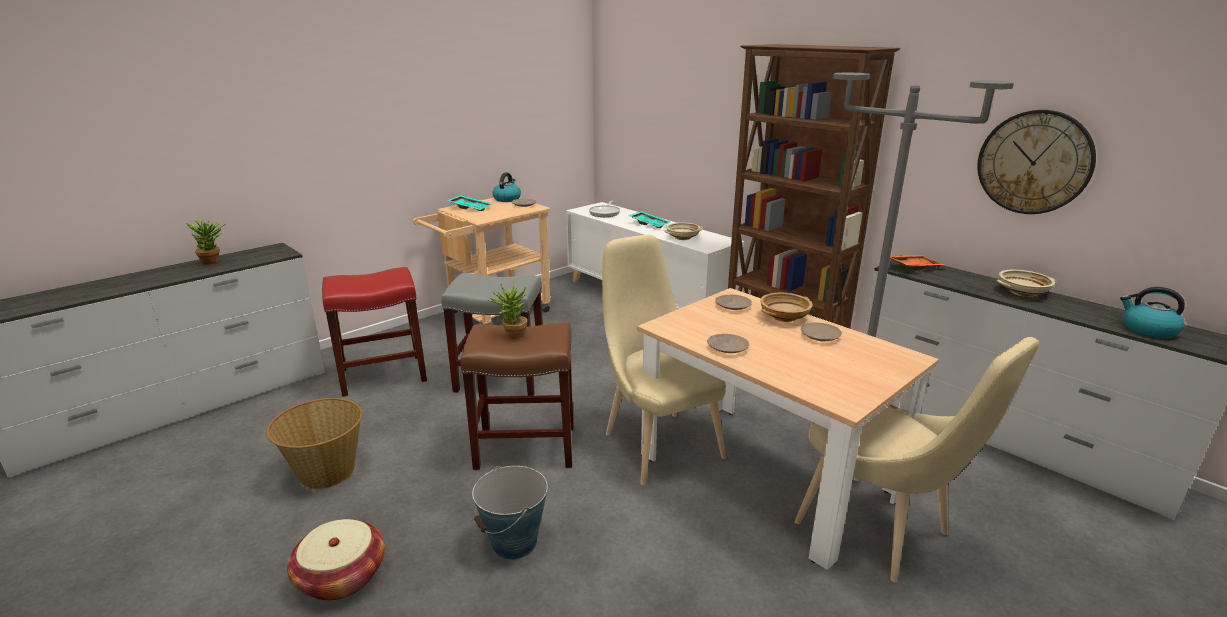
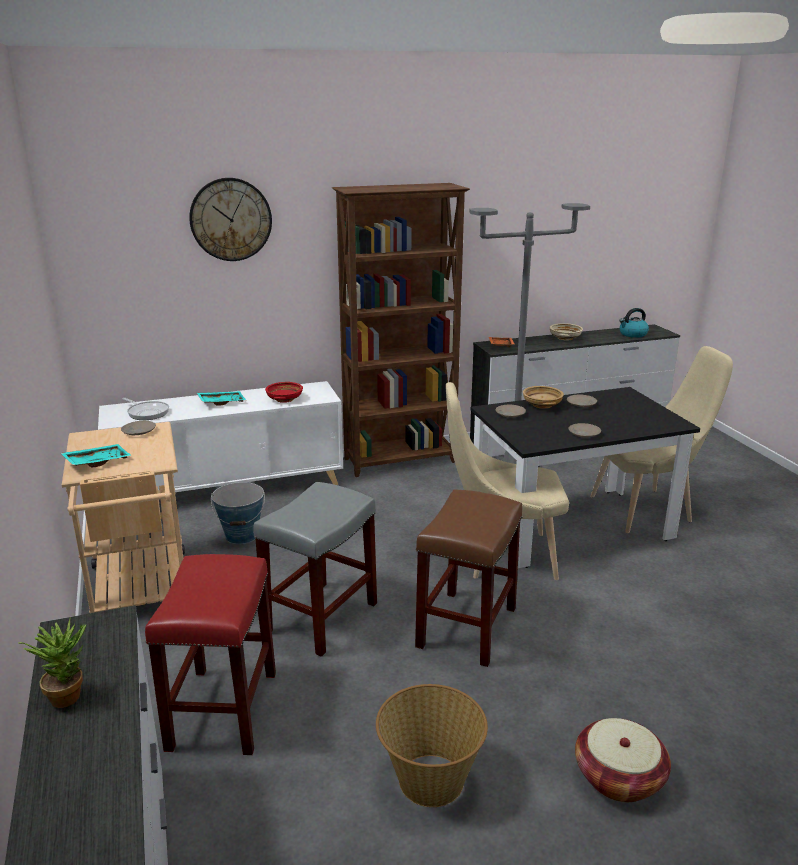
camera: 65 degrees left, 0 degrees up
(507, 199) = (92, 436): kettle -> none
(512, 336) = (469, 518): potted plant -> none
(514, 543) = (605, 661): bucket -> bucket (242, 535)
(682, 237) = (285, 399): beige bowl -> red bowl
(765, 475) = (570, 526): beige dining table -> black dining table
(1034, 162) = (545, 252): wall clock -> wall clock (230, 219)

